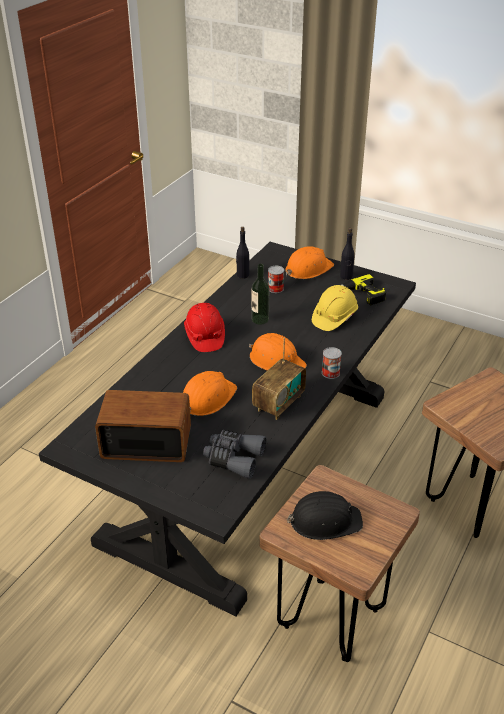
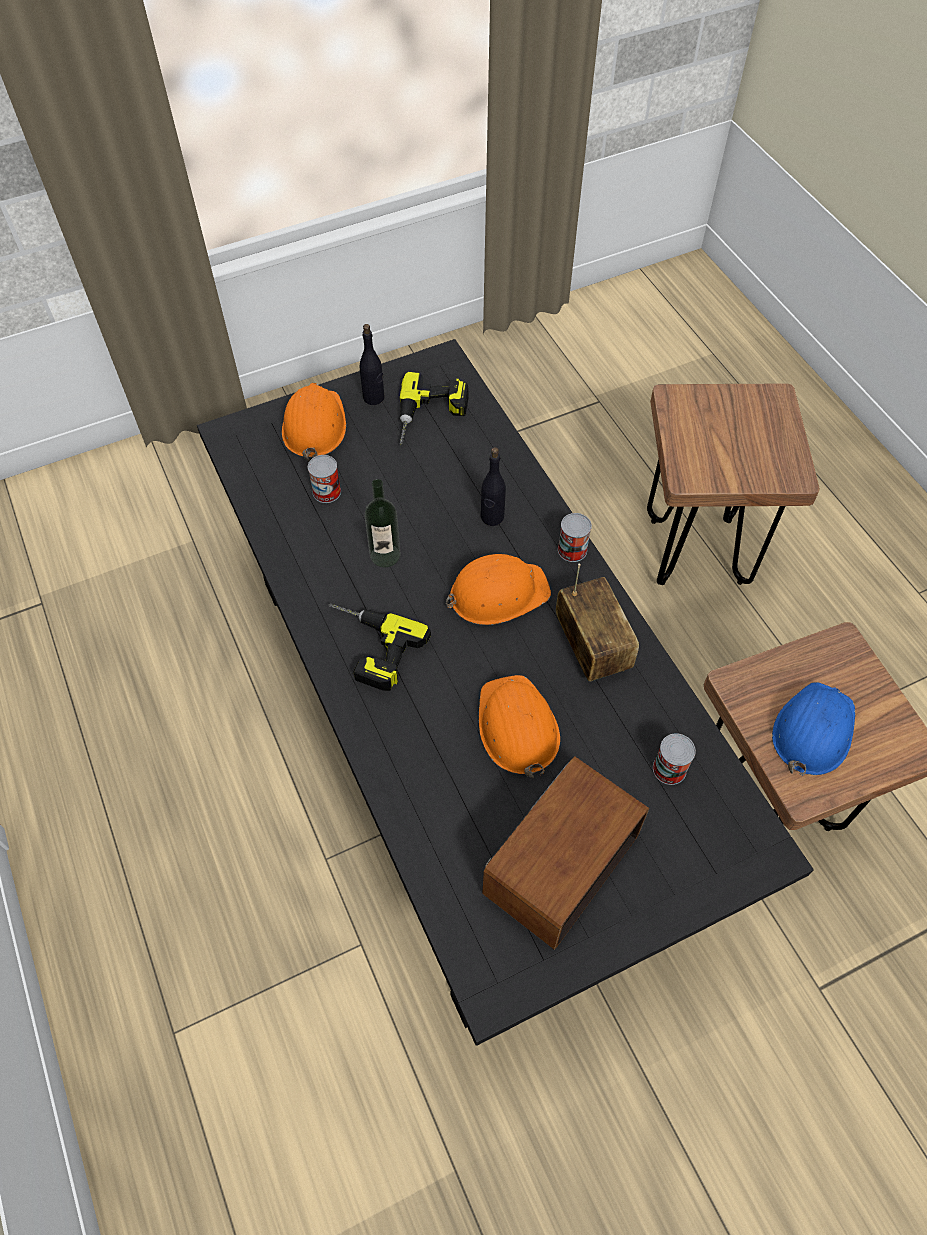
camera: 55 degrees left, 20 degrees up
(204, 337) = (367, 648): red hard hat -> power drill
(233, 458) = (669, 769): grey binoculars -> can
(242, 275) = (254, 510): black bottle -> black bottle (492, 517)
(324, 521) = (812, 731): black hard hat -> blue hard hat
(334, 317) = (456, 470): yellow hard hat -> none

